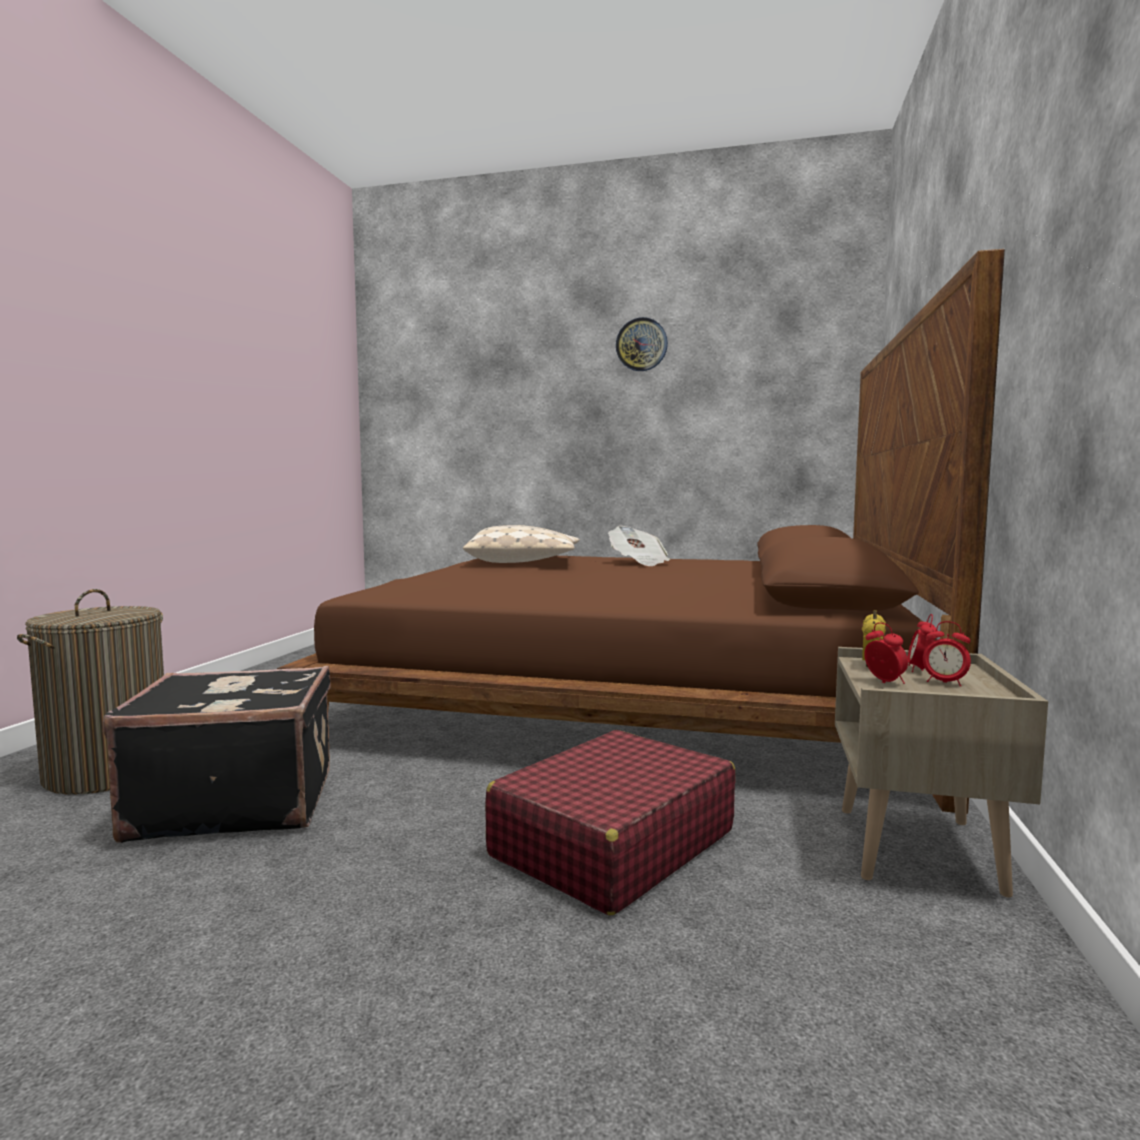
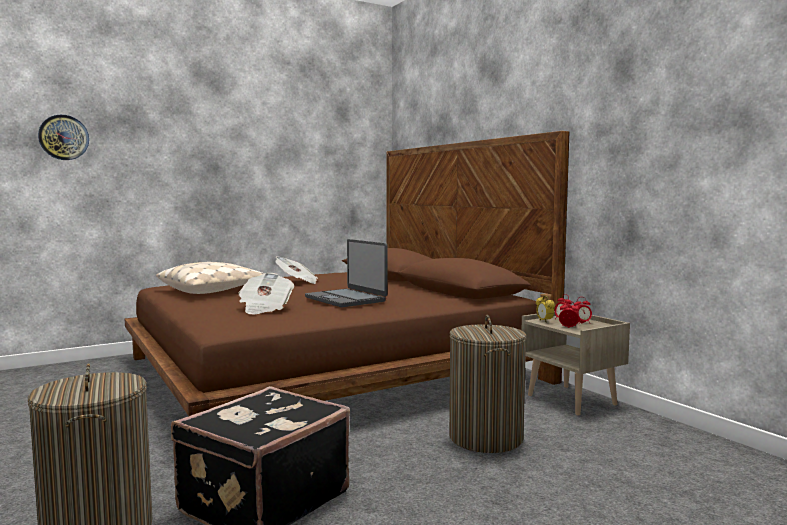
camera: 45 degrees left, 0 degrees up
(485, 581) = (265, 309): none -> newspaper
(603, 583) = (346, 299): none -> laptop
(612, 844) = (486, 438): red suitcase -> laundry basket
(641, 344) = (249, 119): wall clock -> wall clock (64, 137)

